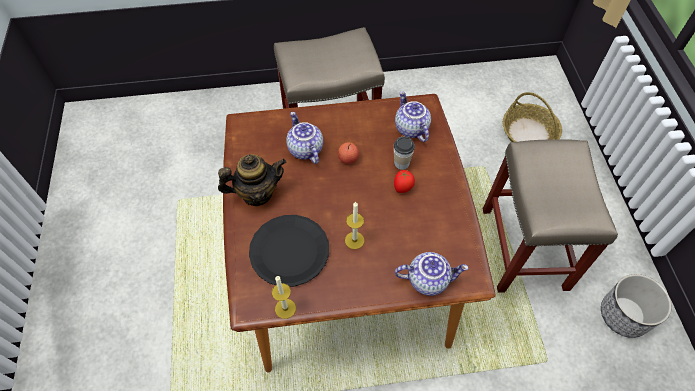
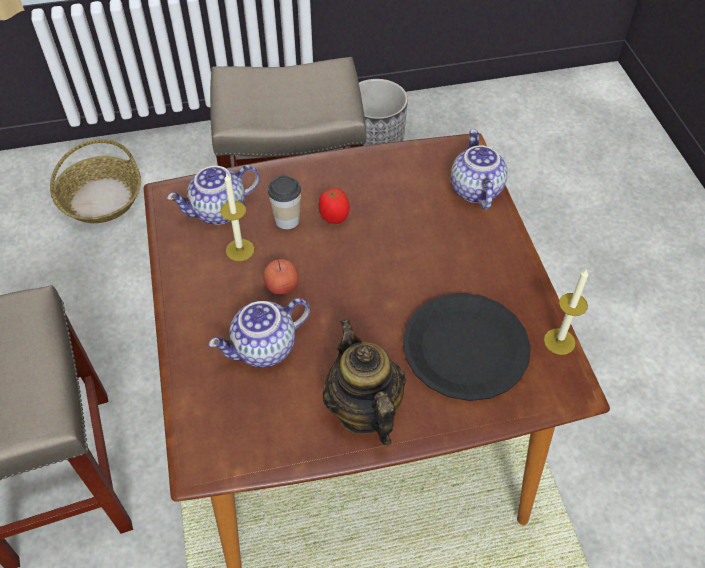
camera: 95 degrees left, 5 degrees down
(354, 240) = (431, 269): candle -> candle (240, 250)

